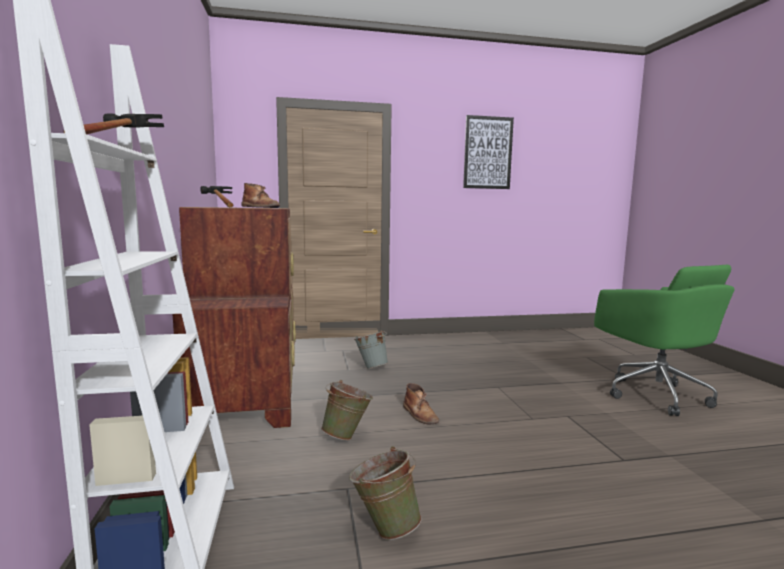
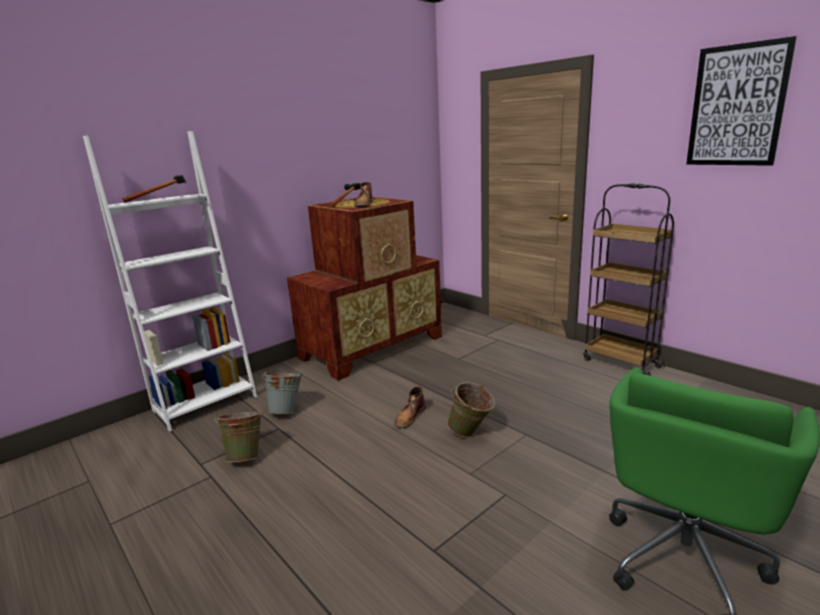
camera: 60 degrees right, 10 degrees up
(347, 436) = (344, 403): green bucket -> green bucket (471, 433)
(371, 367) = (478, 364): grey bucket -> grey bucket (287, 410)
(440, 338) = (620, 363): none -> brown cart

